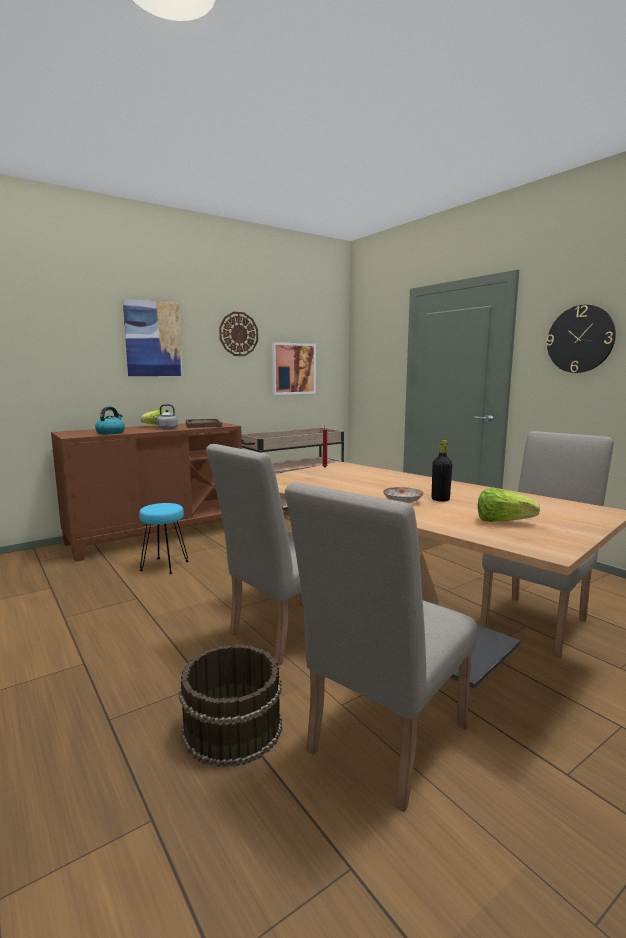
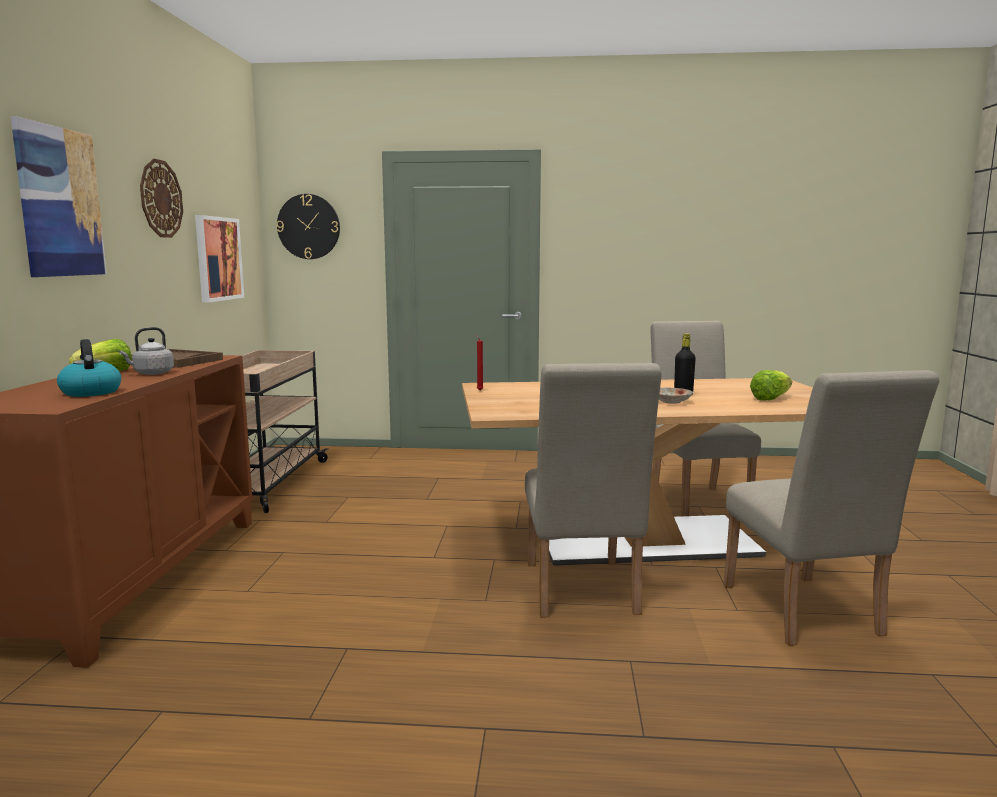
camera: 50 degrees left, 0 degrees up
(165, 566) = (273, 603): turquoise stool -> none
(231, 728) = (726, 669): brown bucket -> none
(580, 339) = (615, 229): wall clock -> wall clock (308, 226)

